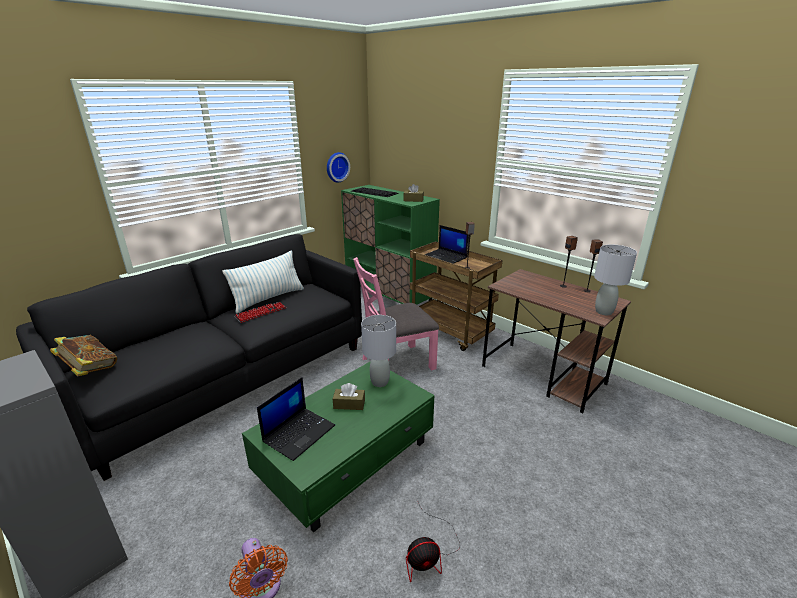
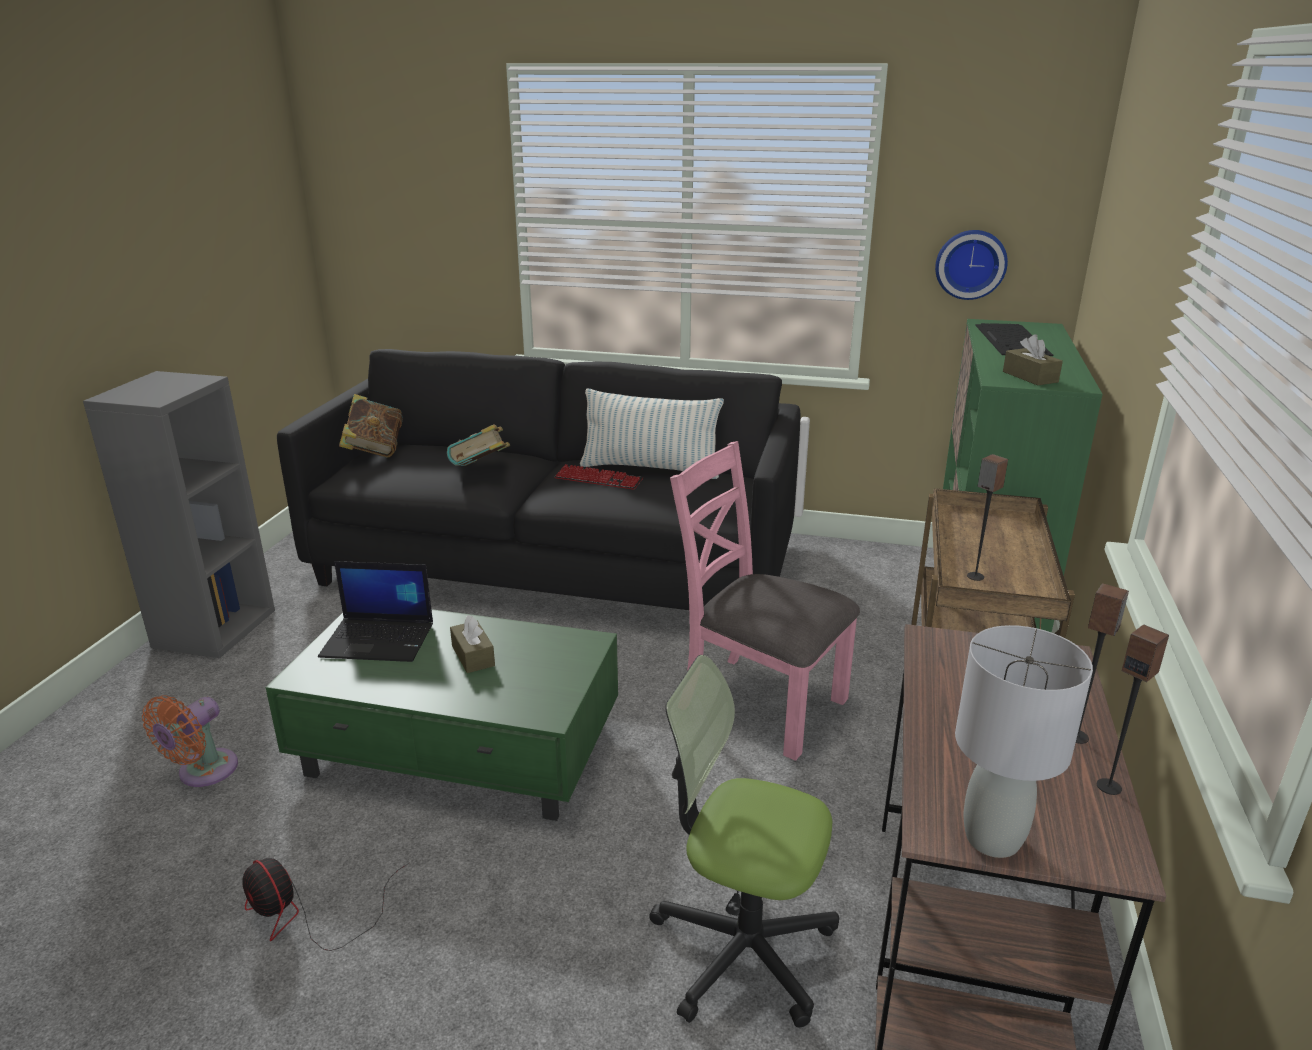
camera: 60 degrees right, 0 degrees up
(198, 339) = (481, 472): none -> book
(380, 382) = (556, 663): grey table lamp -> none
(445, 257) = (994, 538): laptop -> none
(520, 418) = (742, 948): none -> office chair

